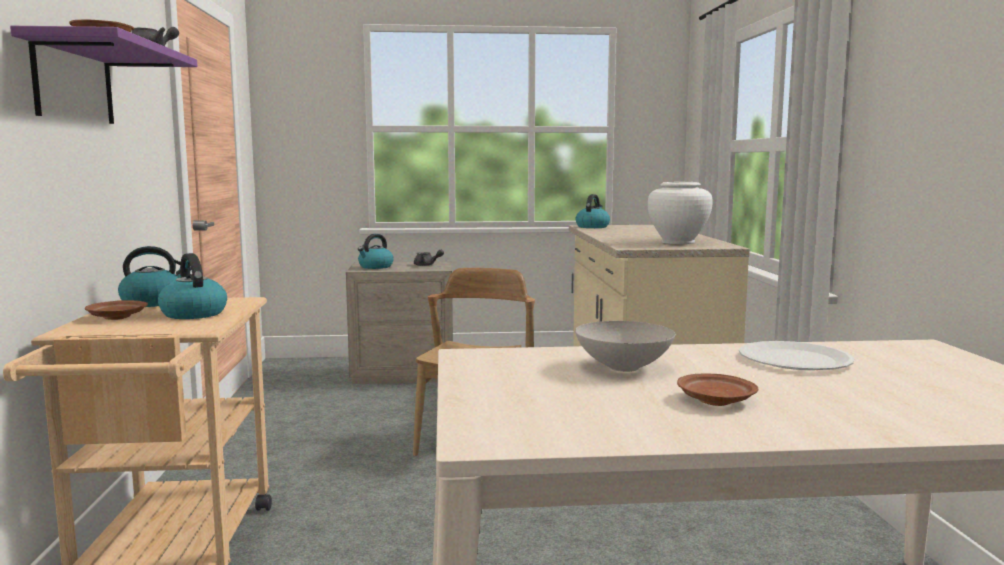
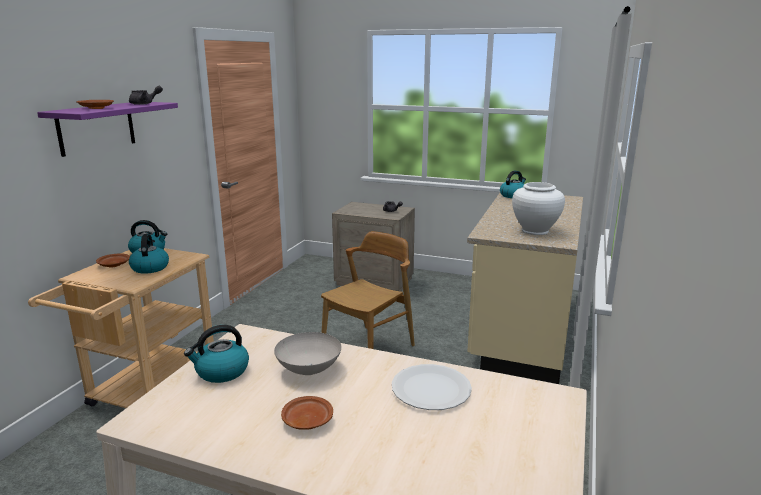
camera: 25 degrees right, 10 degrees up
(375, 267) = (356, 209): kettle -> kettle (221, 372)

